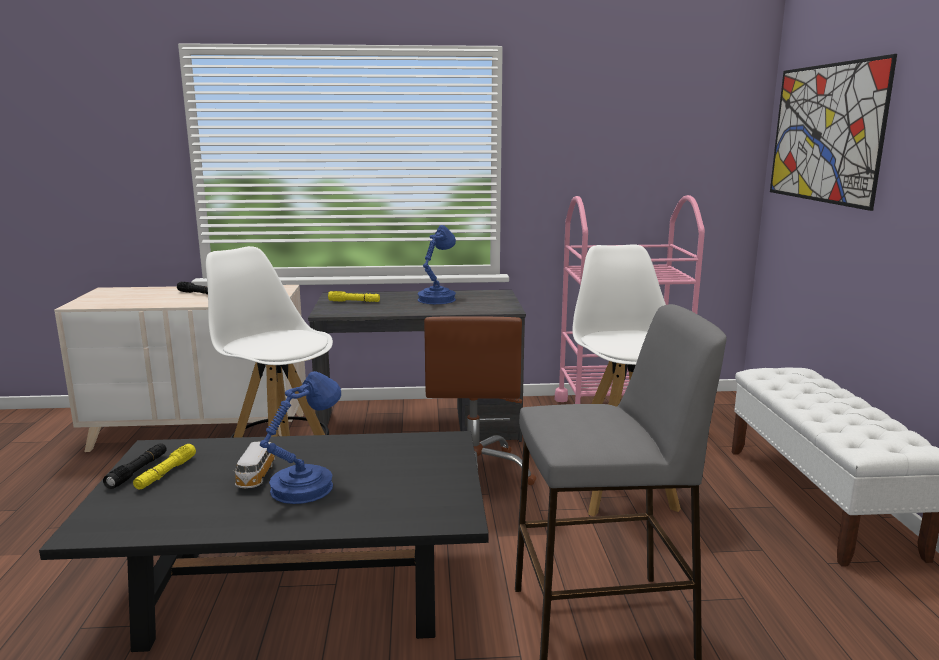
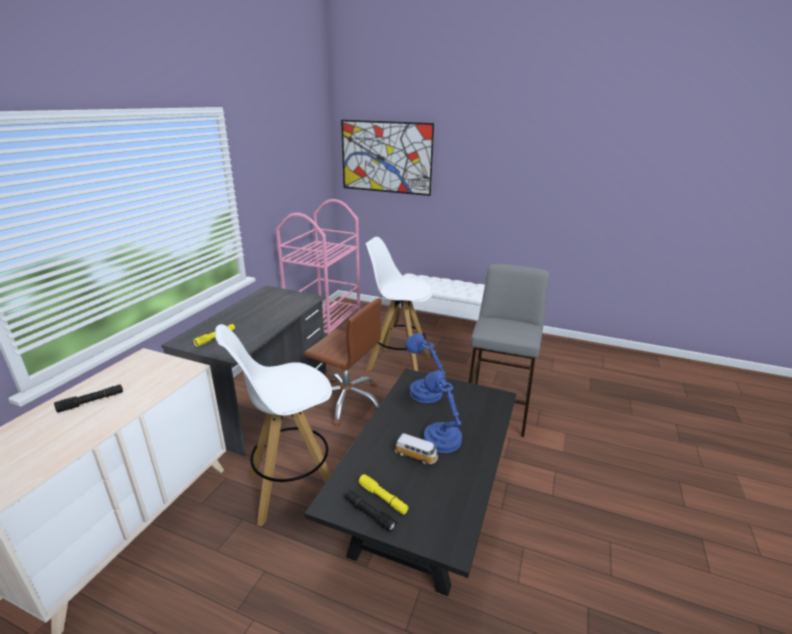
camera: 65 degrees left, 10 degrees up
(438, 299) = (254, 310): blue table lamp -> blue table lamp (423, 391)

